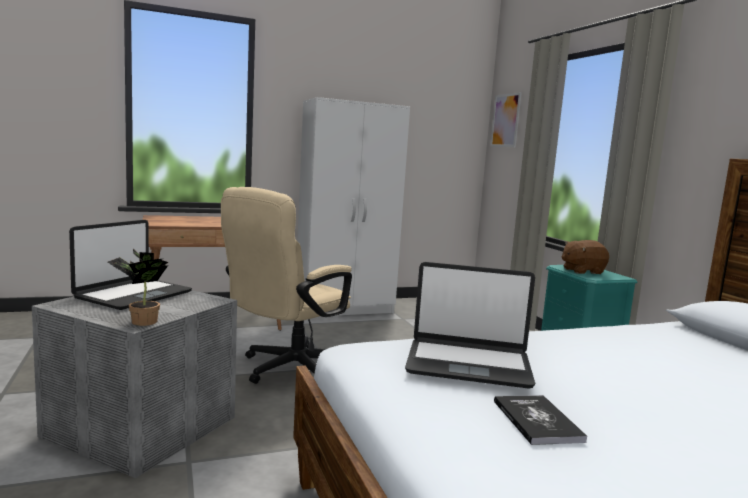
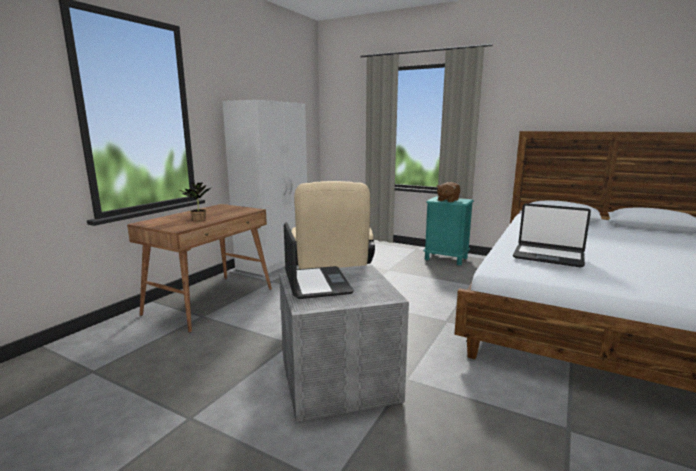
camera: 40 degrees left, 5 degrees up
(140, 322) = (386, 295): potted plant -> potted plant (197, 219)
(468, 364) = (548, 256): laptop -> laptop turned 60 degrees clockwise
(505, 120) = (338, 109): picture -> none
(537, 421) = (616, 268): book -> none

